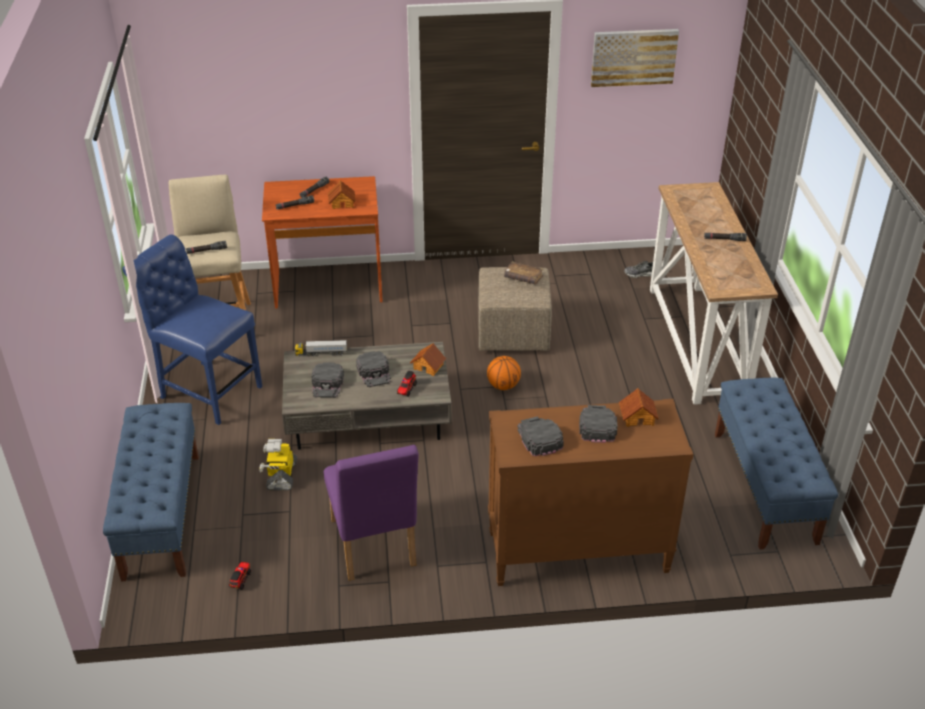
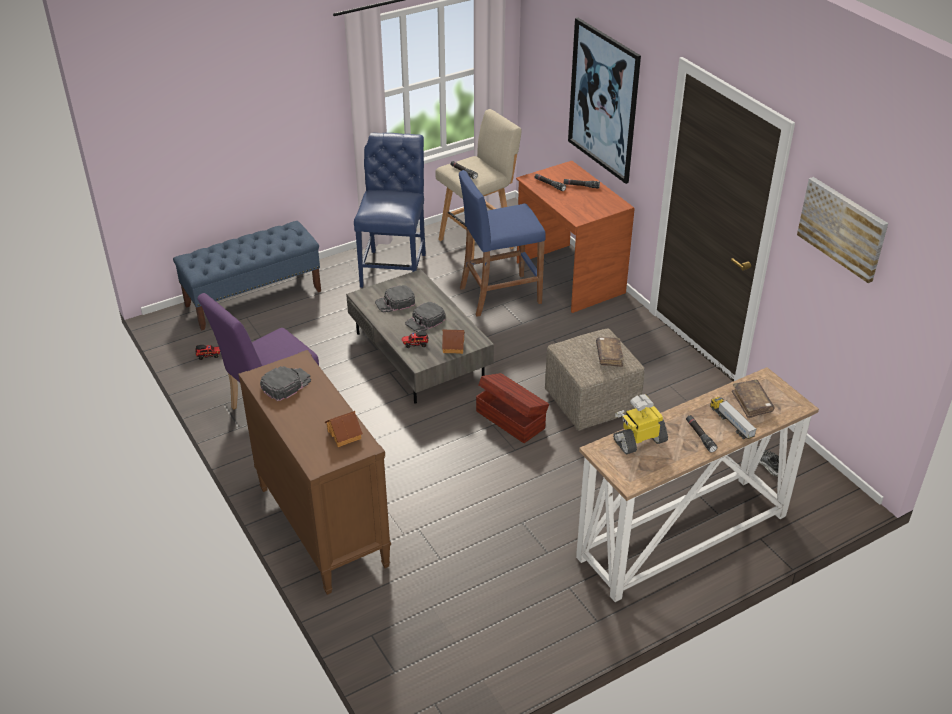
camera: 65 degrees right, 0 degrees up
(281, 475) = (323, 336): toy robot -> toy robot (639, 440)
(299, 98) = (603, 100): none -> picture
(318, 335) = (499, 295): none -> blue stool
(321, 353) = (431, 287): toy truck -> toy truck (731, 423)
(342, 203) = (575, 204): toy house -> none
(503, 386) = (510, 419): basketball -> brown storage box
(597, 425) = (320, 413): black cap -> none
(697, 205) = (752, 403): none -> brown book
(764, 487) = (483, 642): blue bench -> none

